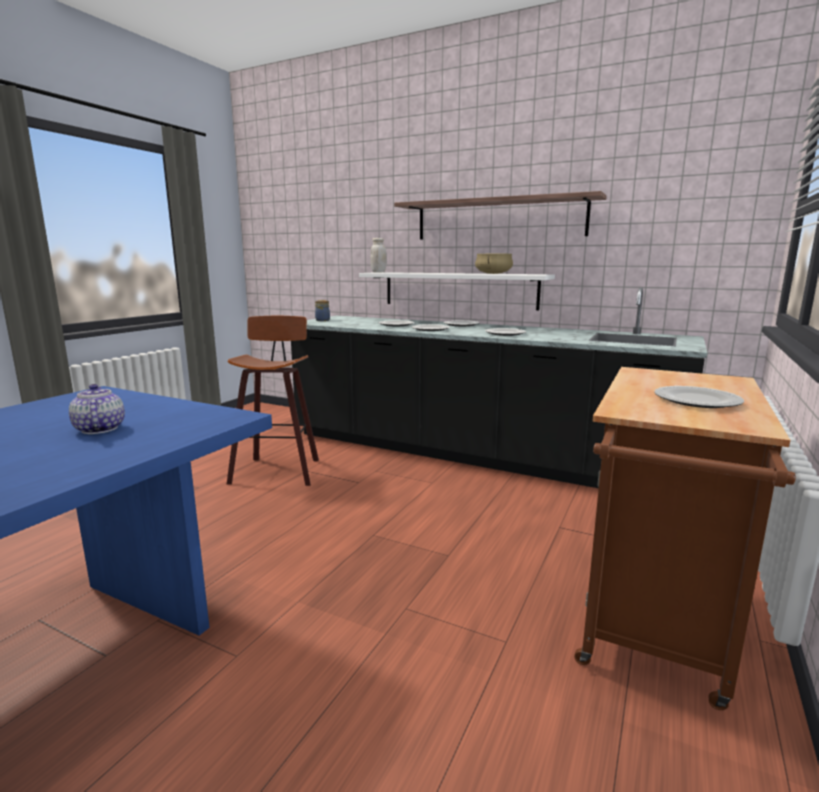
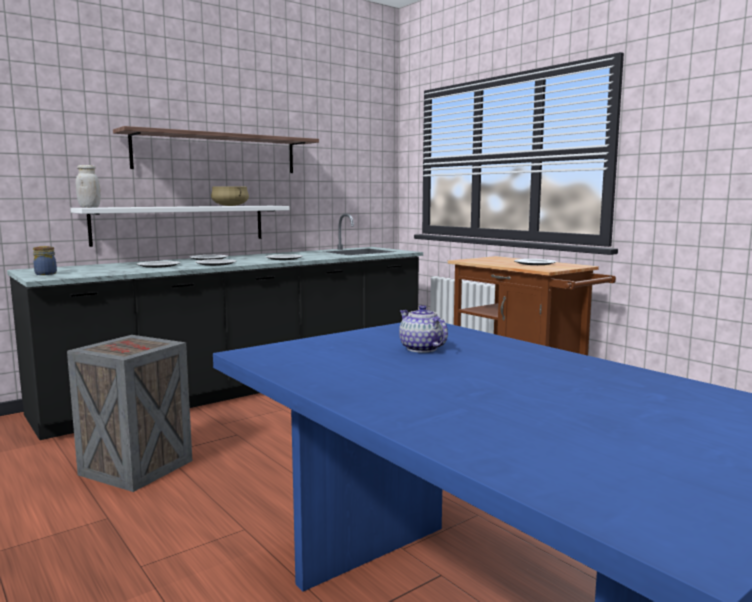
camera: 65 degrees left, 5 degrees down
(99, 429) = (421, 349): teapot -> teapot turned 60 degrees clockwise
(278, 470) = (136, 467): stool -> crate

